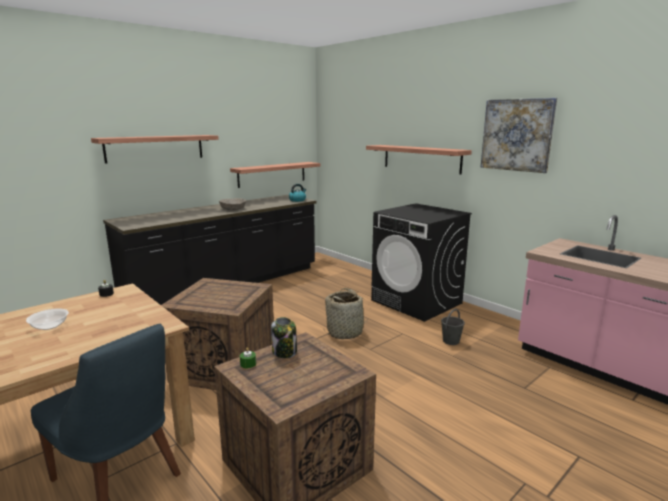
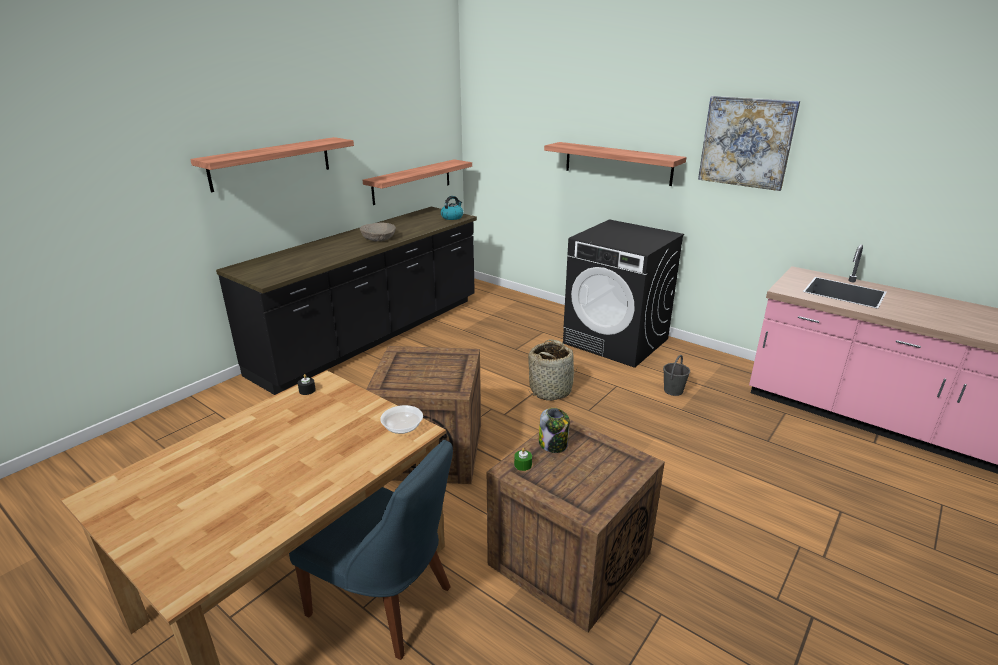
camera: 10 degrees left, 10 degrees up
(49, 326) = (276, 446): bowl -> bowl (402, 428)

